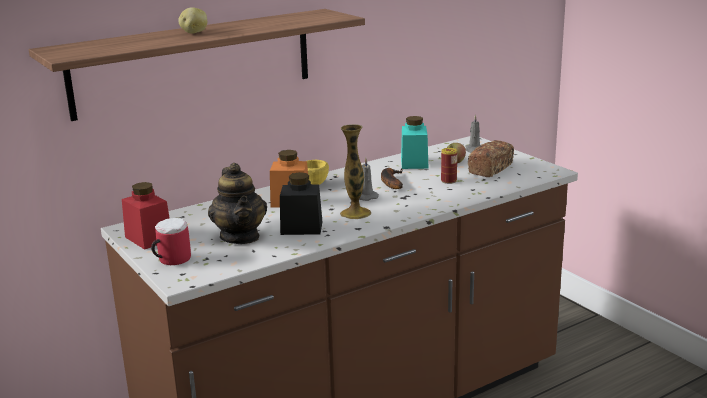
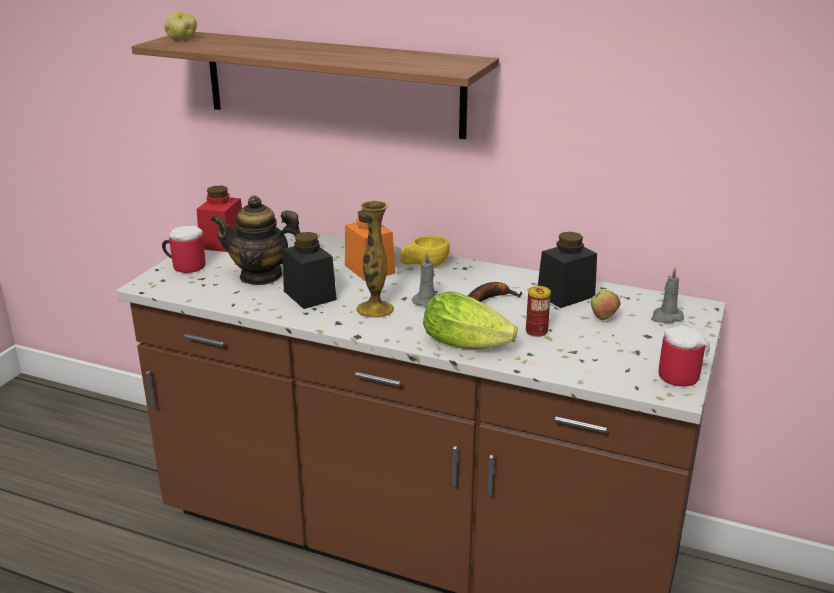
camera: 55 degrees right, 5 degrees up
(194, 33) = (299, 49): potato -> potato (181, 39)
(240, 237) = (261, 276): teapot -> teapot turned 60 degrees clockwise
(414, 163) = (565, 295): turquoise jar -> black jar
(441, 200) = (470, 344): none -> lettuce
(490, 169) = (615, 346): bread -> none
(537, 165) = (680, 374): none -> mug

